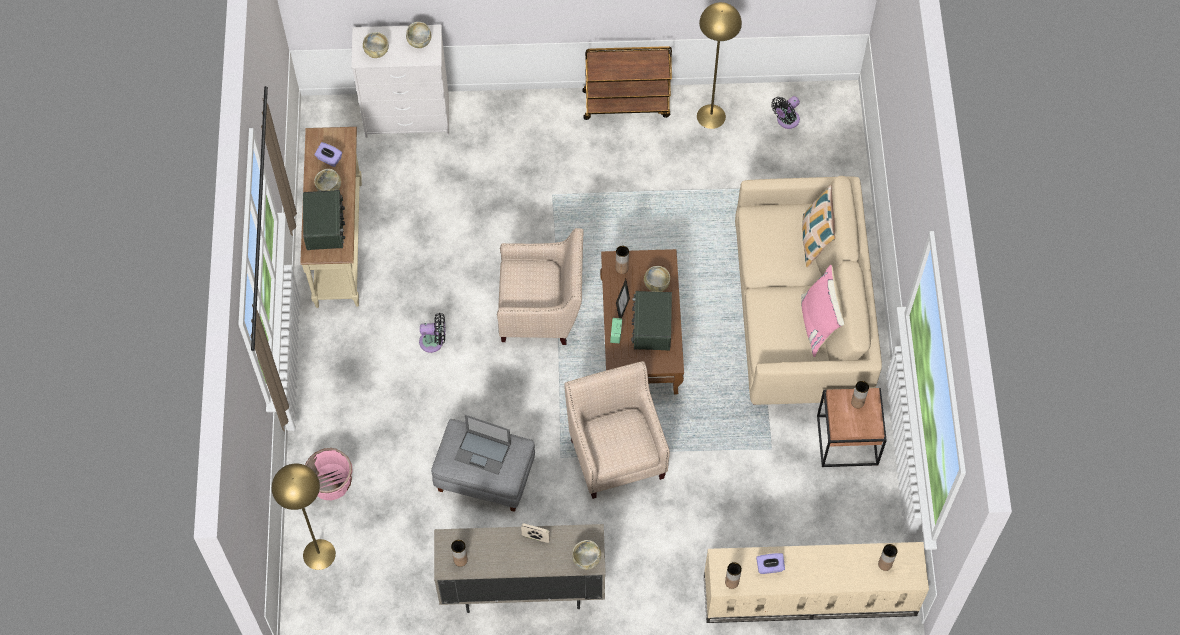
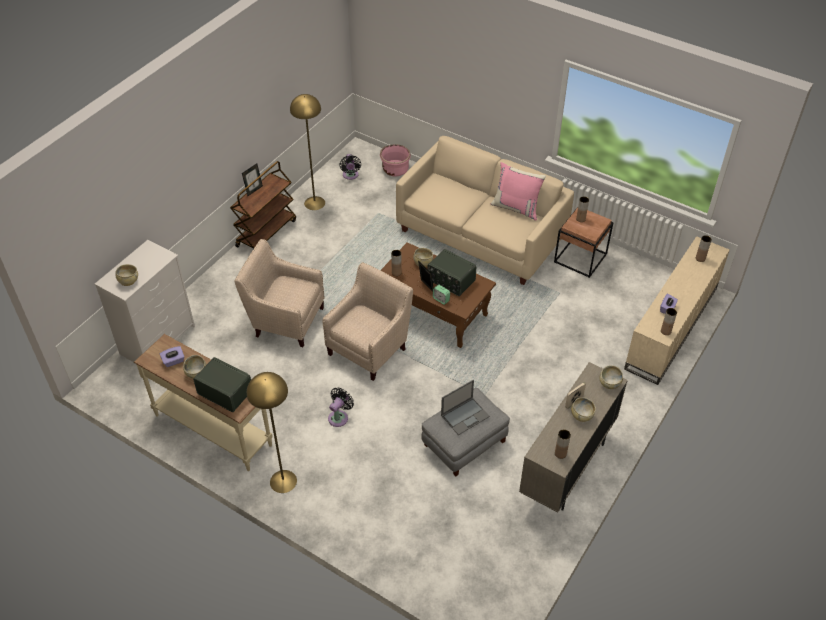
camera: 55 degrees left, 15 degrees down
(319, 554) = (449, 579): yellow floor lamp -> yellow floor lamp (283, 481)
(331, 483) = (397, 539): pink planter -> pink planter (395, 170)
(419, 41) = (147, 256): beige bowl -> beige bowl (581, 415)
(617, 452) = (503, 365): beige armchair -> beige armchair (285, 319)
(629, 54) = (254, 190): none -> picture frame
(815, 241) = (459, 182): pillow -> none

